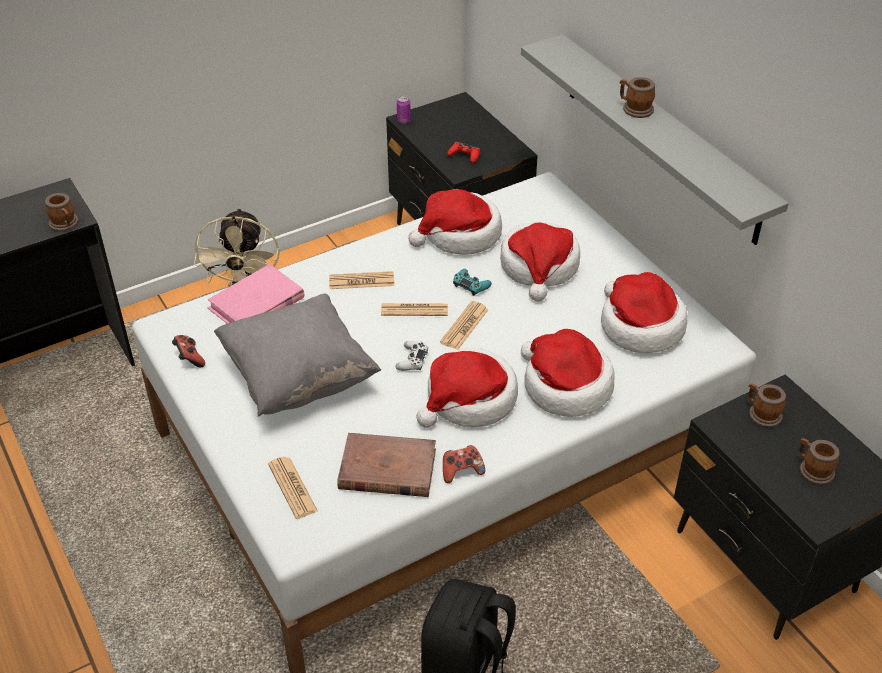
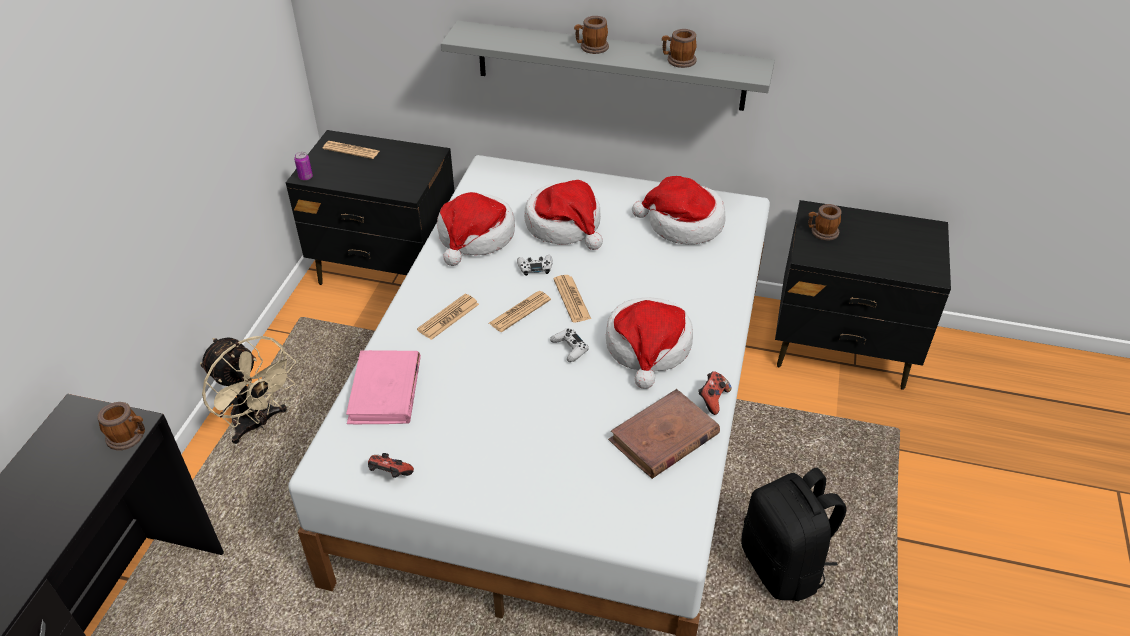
camera: 45 degrees left, 0 degrees up
(292, 488) = (618, 505): newspaper -> newspaper (351, 150)
(298, 377) = (504, 422): grey pillow -> none
(464, 156) = (395, 178): red game controller -> none
(471, 285) = (535, 268): turquoise game controller -> white game controller
(565, 386) = (694, 294): hat -> none
(813, 470) = (890, 247): mug -> mug (678, 61)

